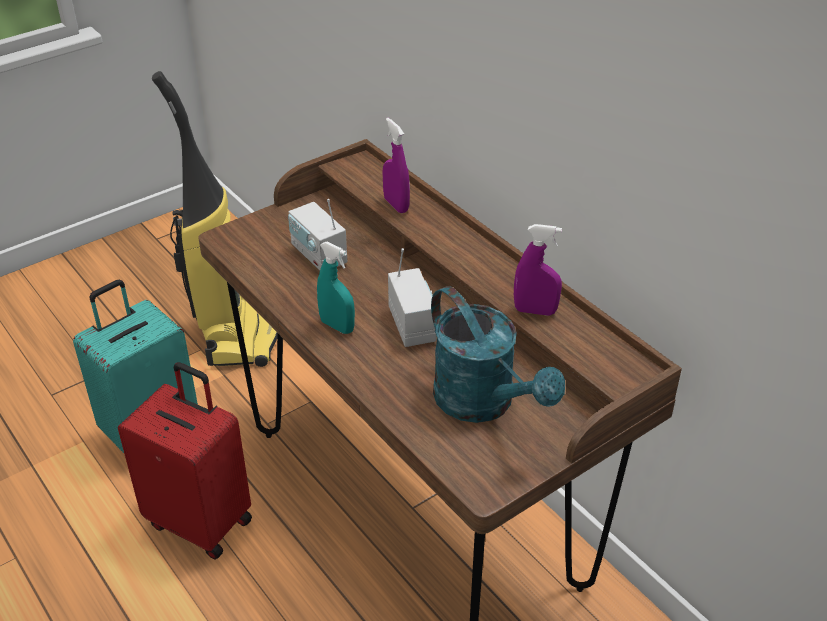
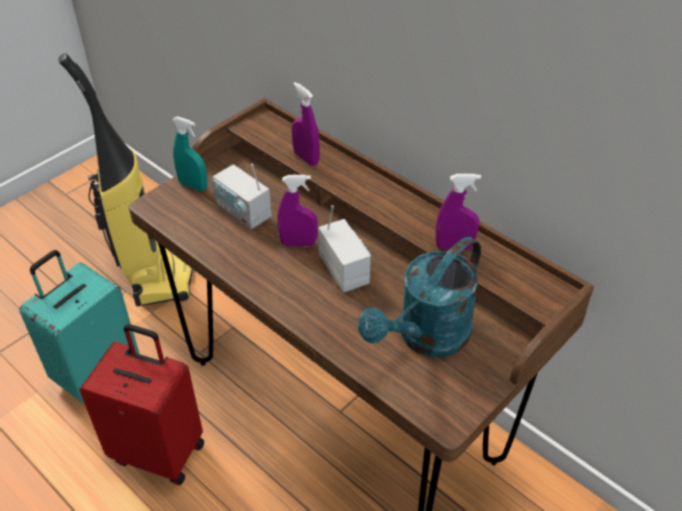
camera: 10 degrees left, 5 degrees up
(337, 326) = (277, 279): turquoise spray bottle -> turquoise spray bottle (193, 185)
(370, 293) = (298, 243): none -> purple spray bottle
(484, 403) = (425, 338): turquoise watering can -> turquoise watering can turned 90 degrees clockwise

